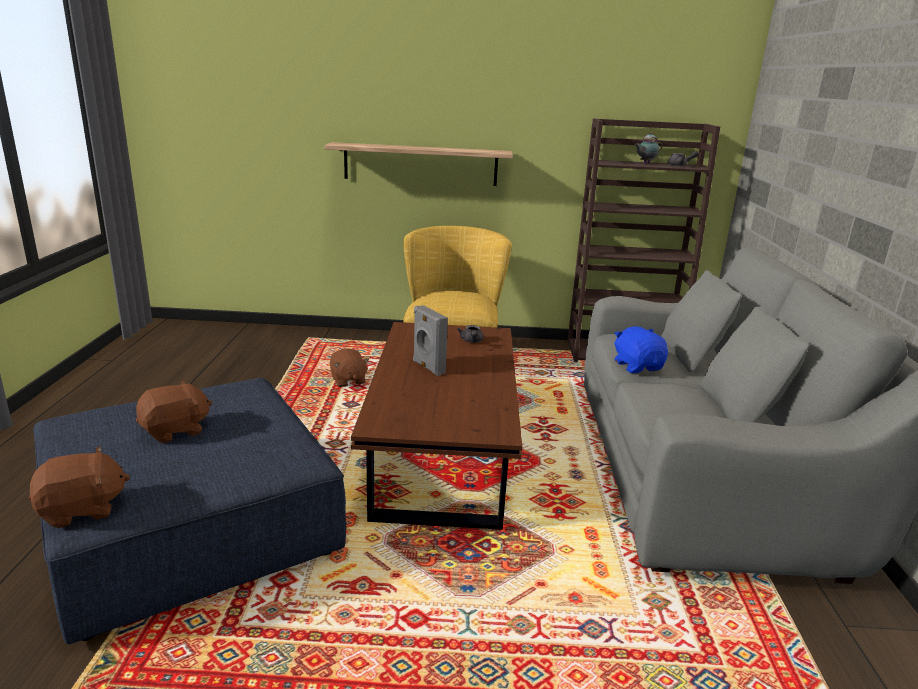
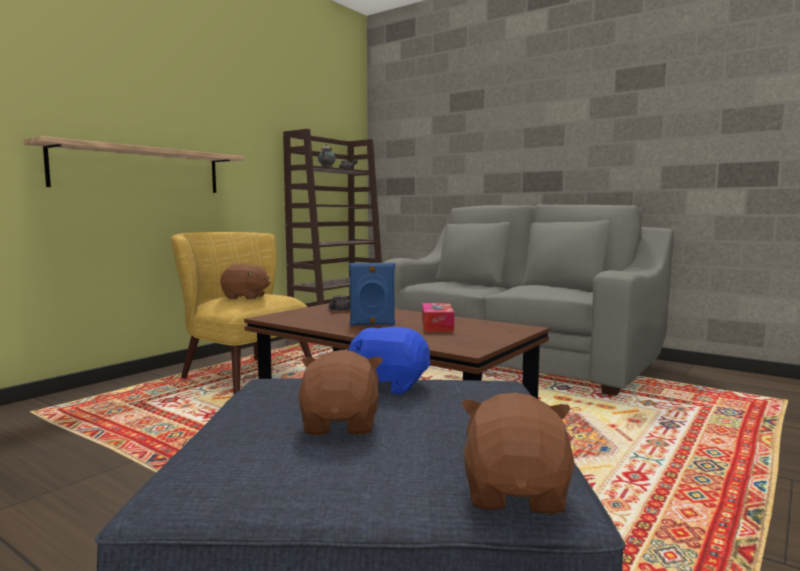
camera: 55 degrees left, 15 degrees down
(348, 380) = (186, 416): brown plush toy -> brown plush toy (245, 297)
(427, 367) = (372, 324): grey speaker -> blue speaker
(457, 392) = (437, 325): none -> tissue box
(637, 366) = (472, 289): blue plush toy -> blue plush toy (388, 385)

